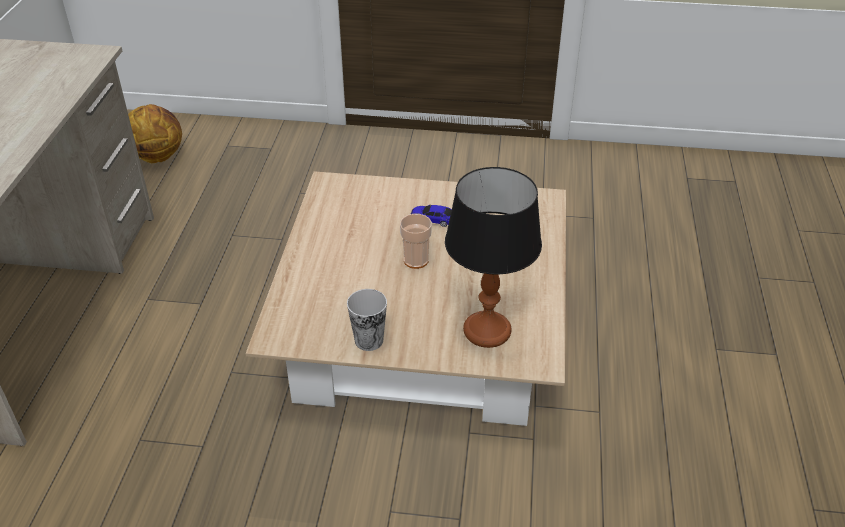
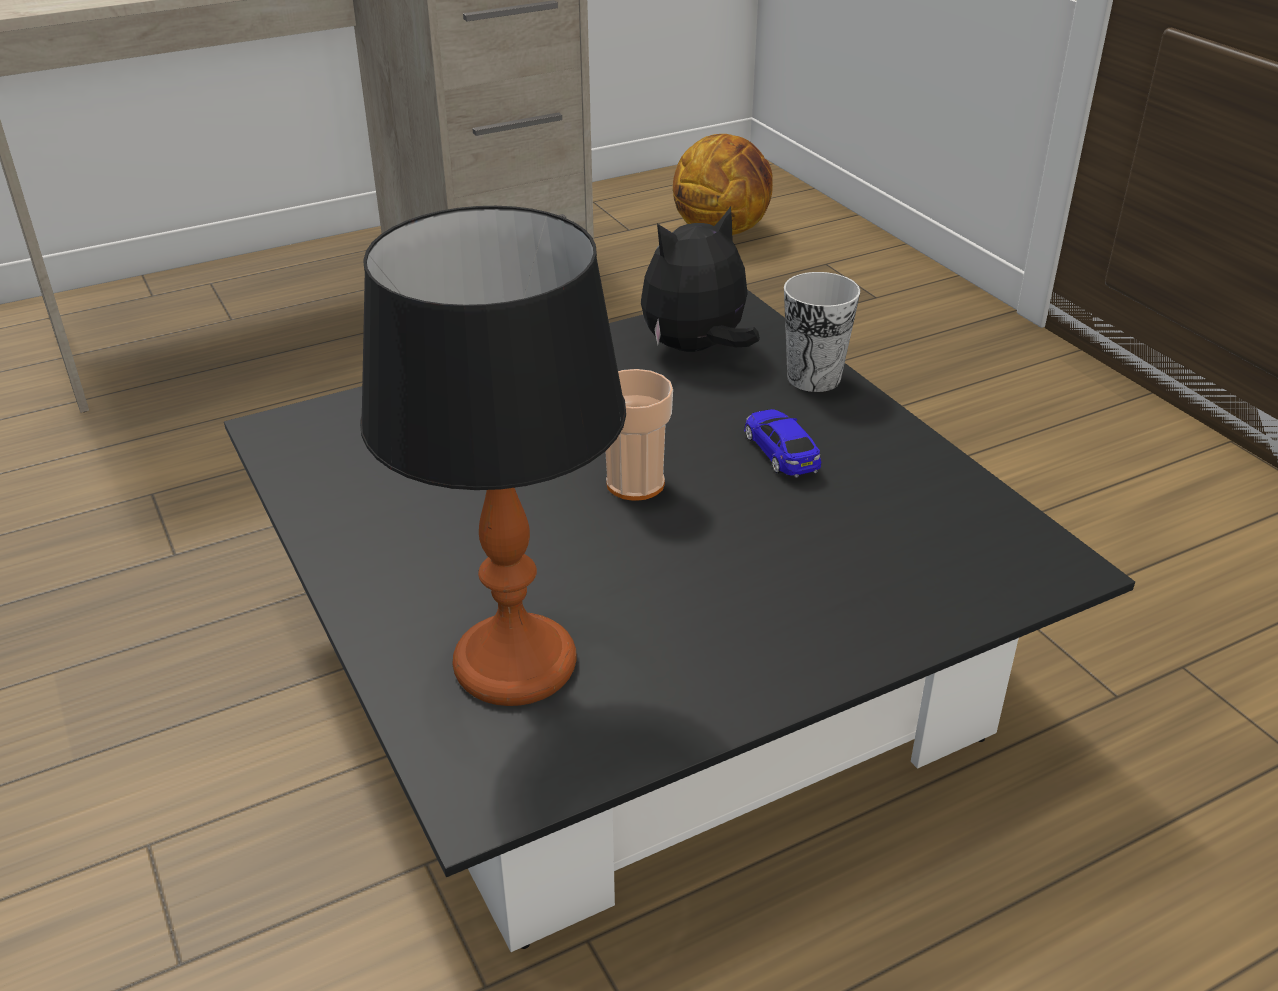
camera: 55 degrees right, 5 degrees down
(345, 205) = (696, 349): none -> plush toy
(369, 340) = (354, 526): cup -> cup (813, 378)
(423, 332) = (638, 665): beige coffee table -> black coffee table

